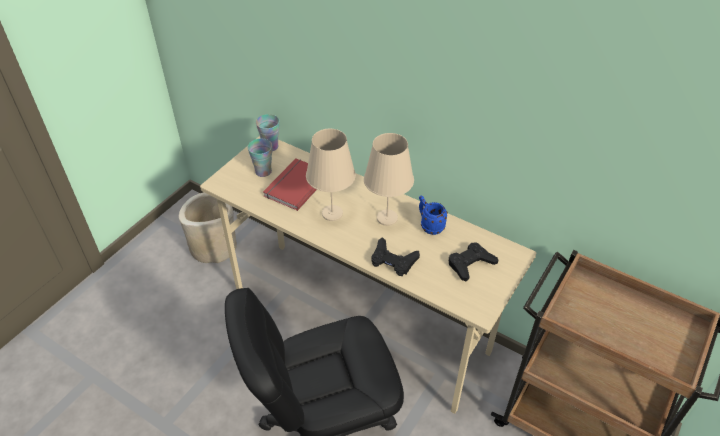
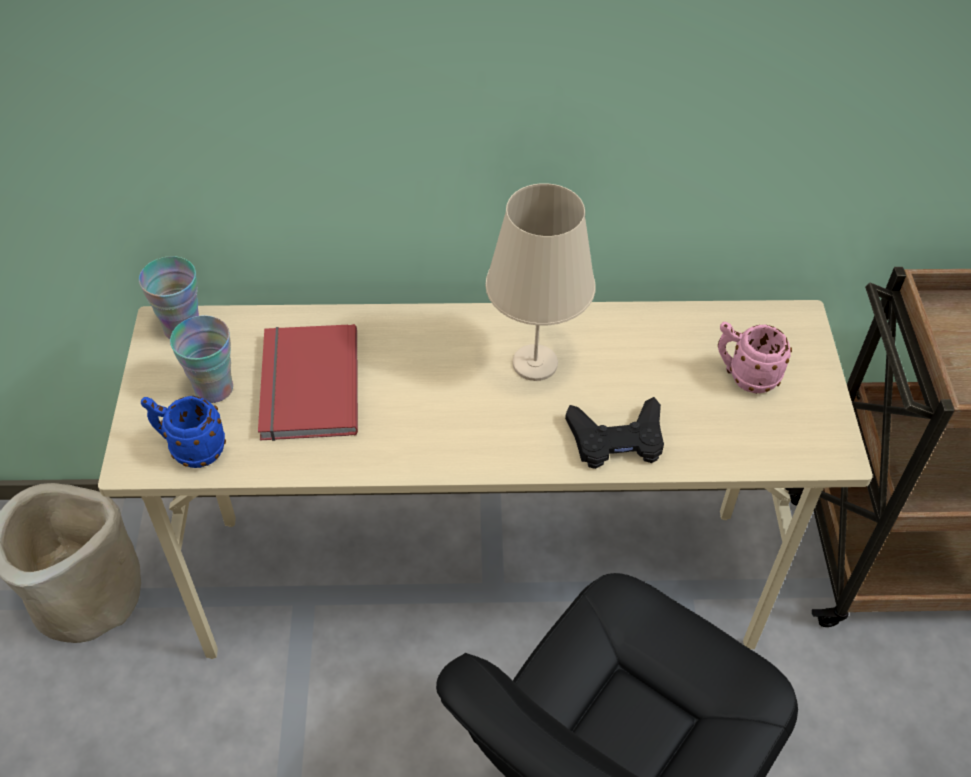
camera: 35 degrees left, 5 degrees up
(332, 213) = (428, 406): beige table lamp -> none
(429, 226) = (619, 341): blue mug -> blue mug (190, 449)
(470, 264) = (745, 376): black game controller -> pink mug

